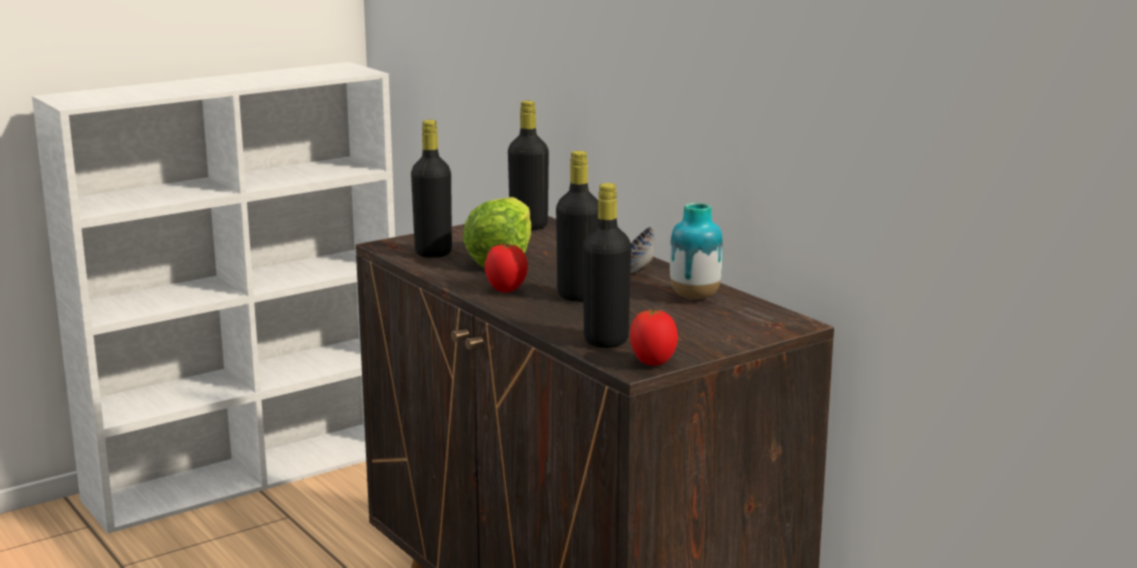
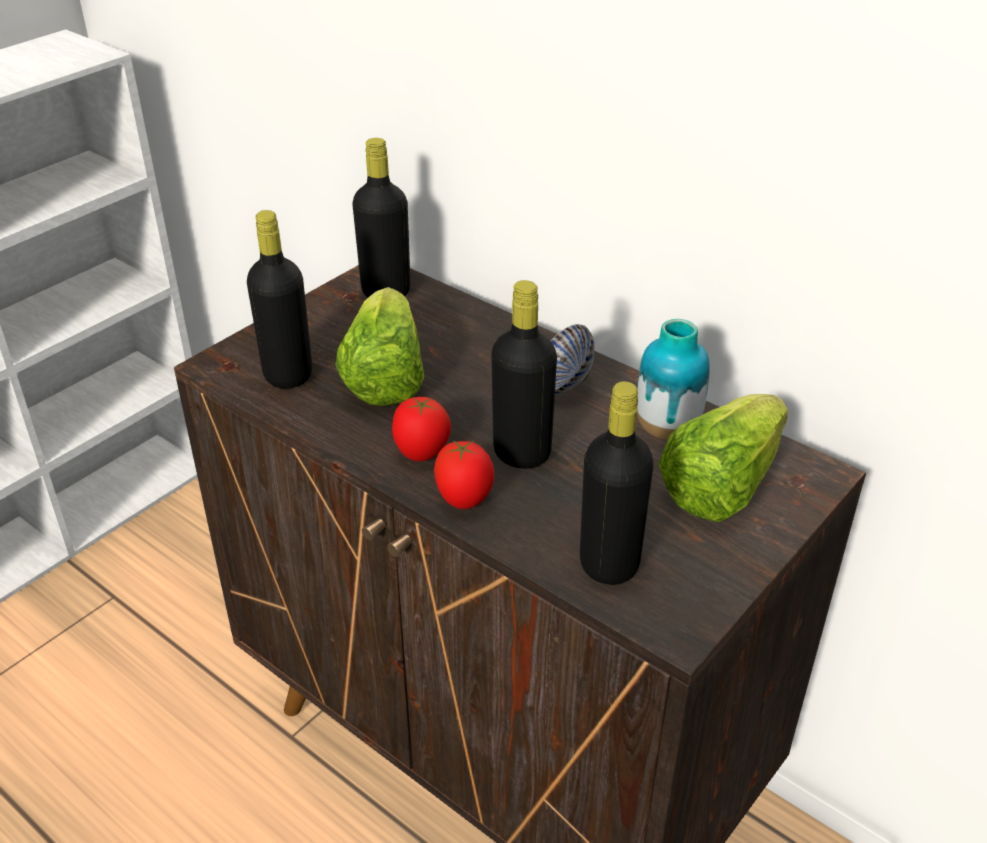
camera: 15 degrees left, 20 degrees up
(653, 363) = (696, 612): tomato -> tomato (464, 500)
(715, 321) = (721, 486): none -> lettuce

